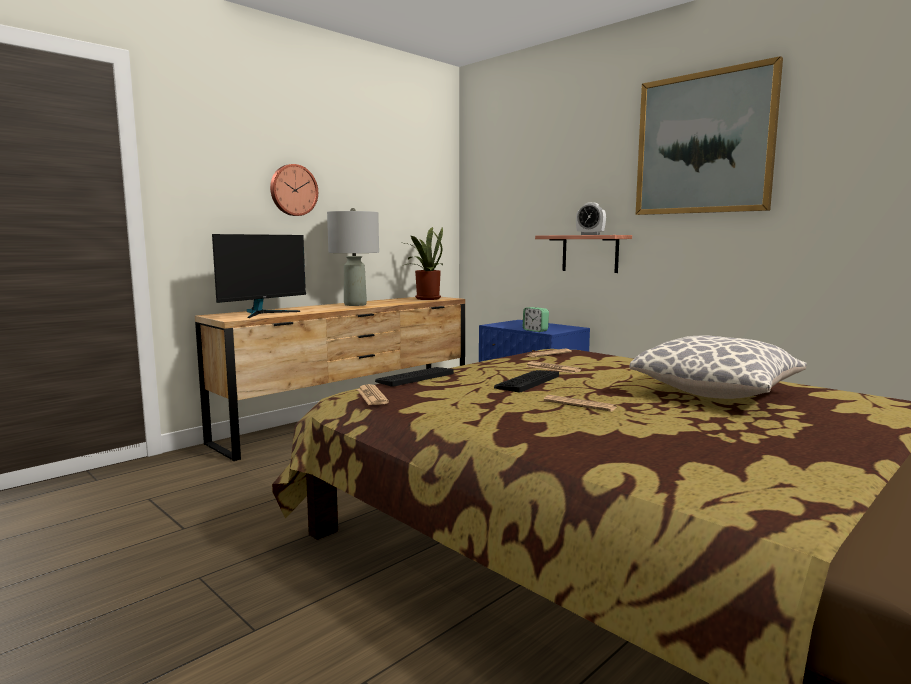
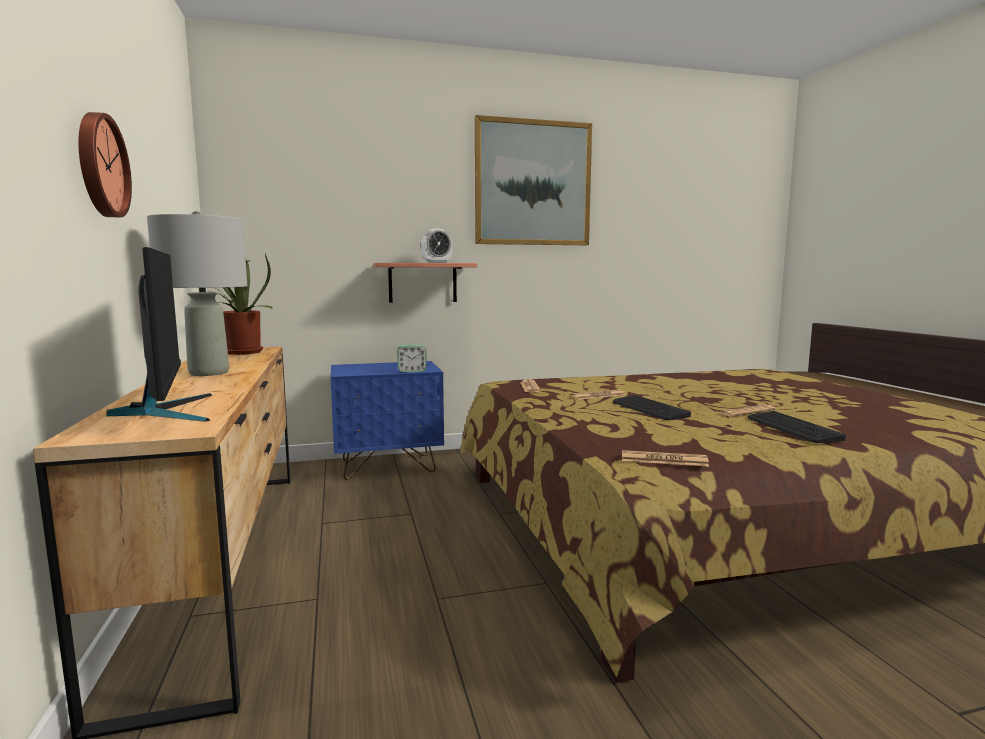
camera: 60 degrees left, 0 degrees up
(415, 377) = (586, 434): keyboard -> keyboard (792, 428)
(716, 393) = (724, 385): pillow -> none

